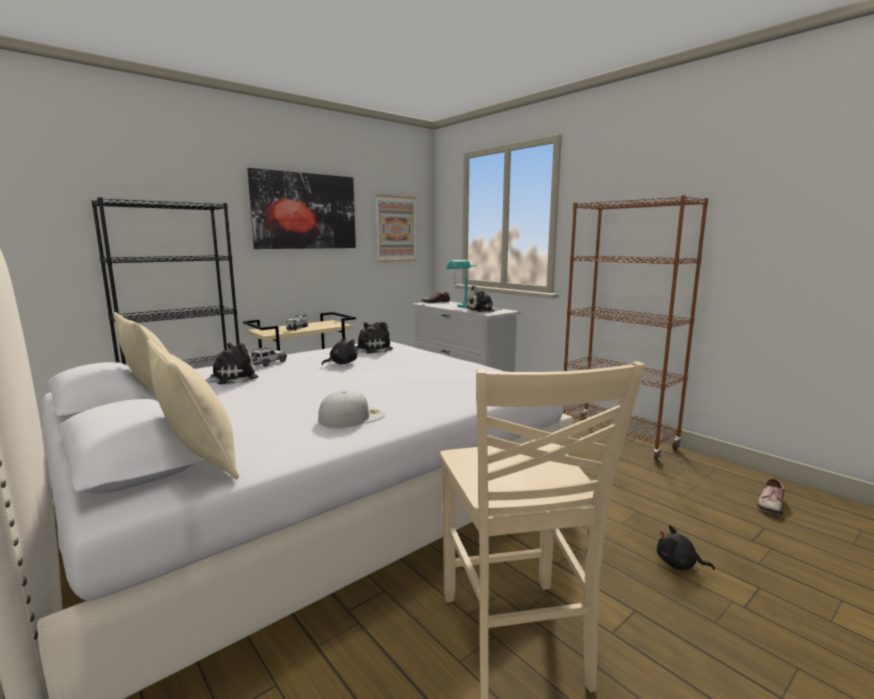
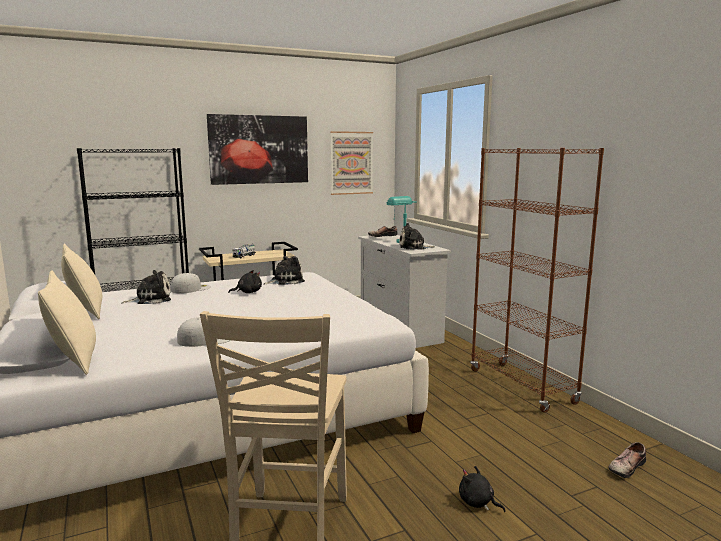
camera: 15 degrees right, 0 degrees up
(268, 363) = (191, 288): toy car -> white cap

